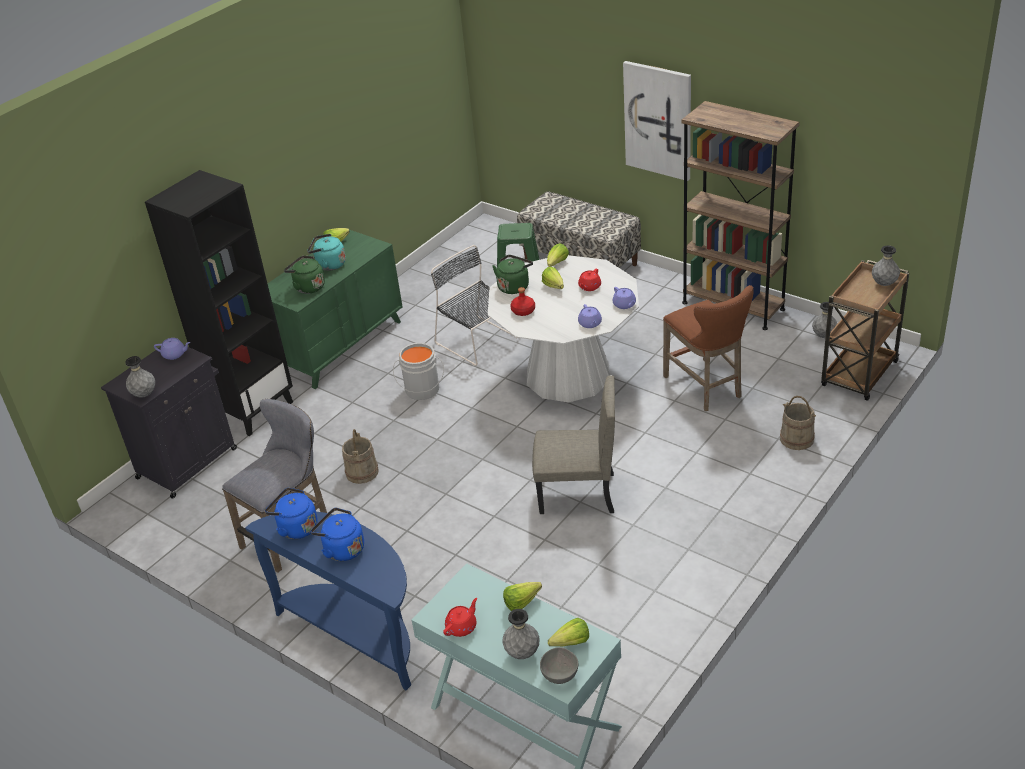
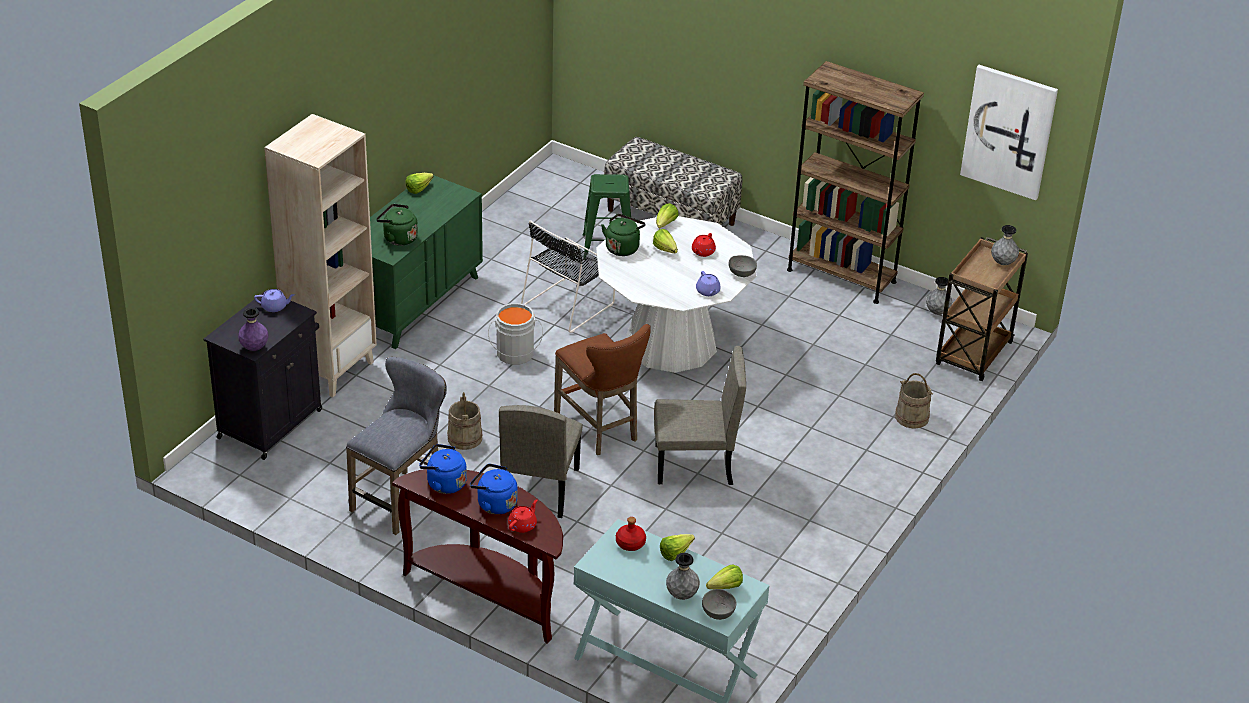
camera: 10 degrees left, 0 degrees up
(144, 394) = (254, 348): grey vase -> purple vase
(254, 410) = (331, 369): black bookcase -> beige bookcase
(329, 265) = (416, 214): turquoise kettle -> none
(356, 634) = (489, 593): blue console table -> brown console table
(425, 521) = (540, 488): none -> beige chair
(462, 627) = (623, 573): red teapot -> red teapot (523, 525)
(479, 341) = (569, 303): black chair -> black chair turned 90 degrees counterclockwise
(523, 311) = (636, 275): red bottle -> red bottle (630, 543)
(624, 305) = (741, 273): purple teapot -> grey bowl
(658, 120) = (773, 74): picture -> picture (1009, 131)
(706, 388) = (817, 363): brown stool -> brown stool (600, 429)

